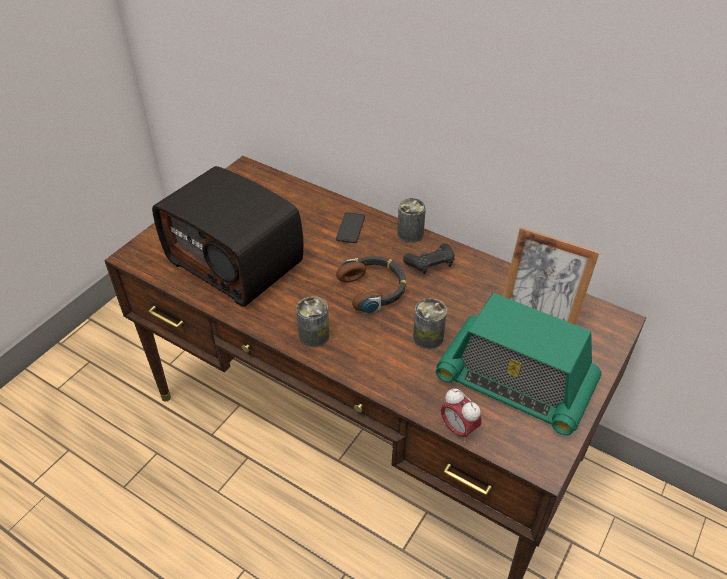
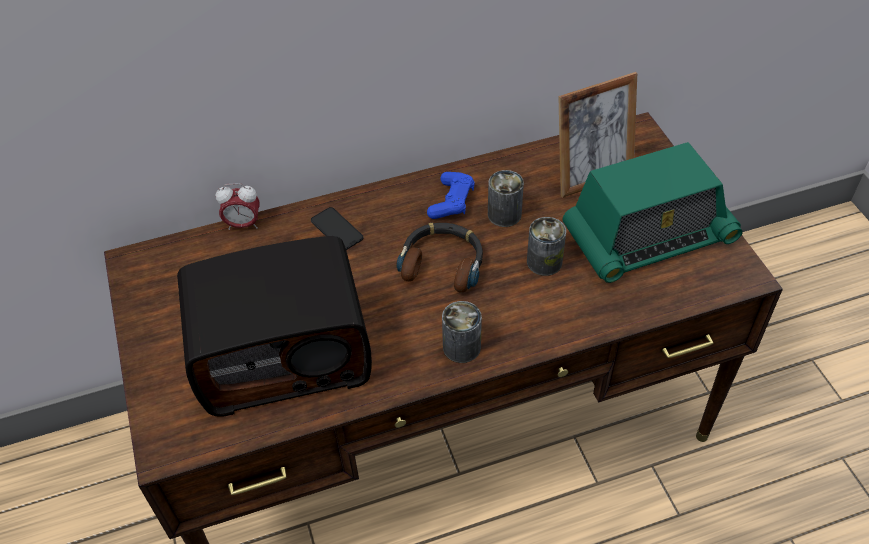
camera: 50 degrees left, 5 degrees up
(410, 234) = (395, 190): can -> can (504, 214)
(430, 264) = (451, 202): black game controller -> blue game controller
(458, 429) = (668, 308): alarm clock -> alarm clock (243, 224)

